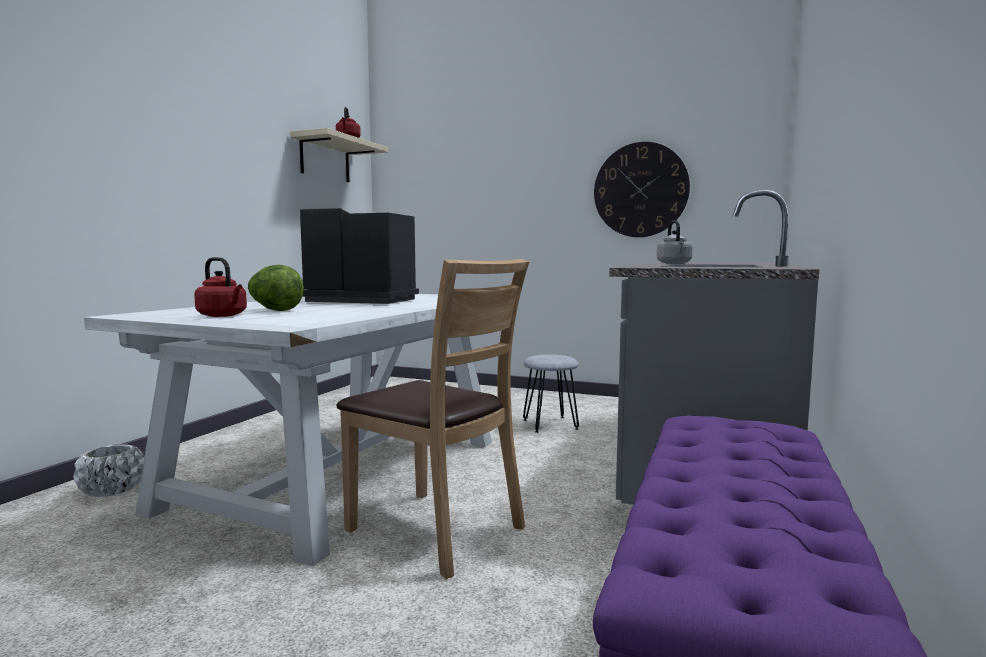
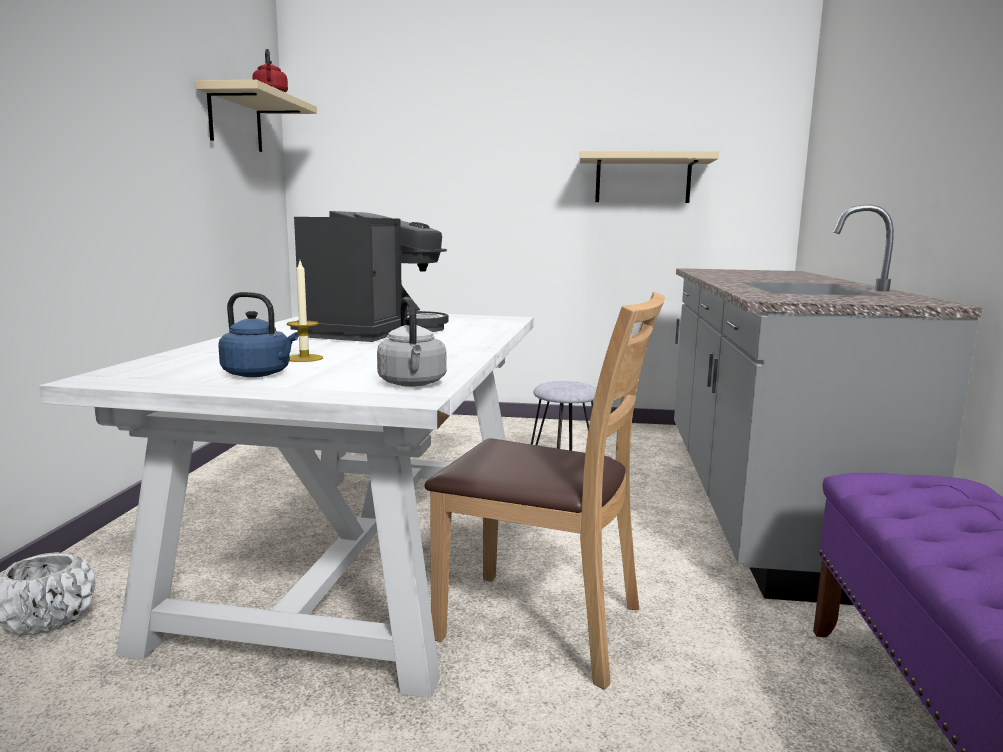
camera: 15 degrees left, 5 degrees up
(223, 315) = (259, 374): red kettle -> blue kettle
(274, 310) = (304, 358): lettuce -> candle
(360, 301) = (372, 331): coffee machine -> coffee machine turned 105 degrees clockwise
(640, 190) = (643, 179): wall clock -> beige shelf
(674, 263) = (731, 278): grey kettle -> grey kettle (412, 384)

